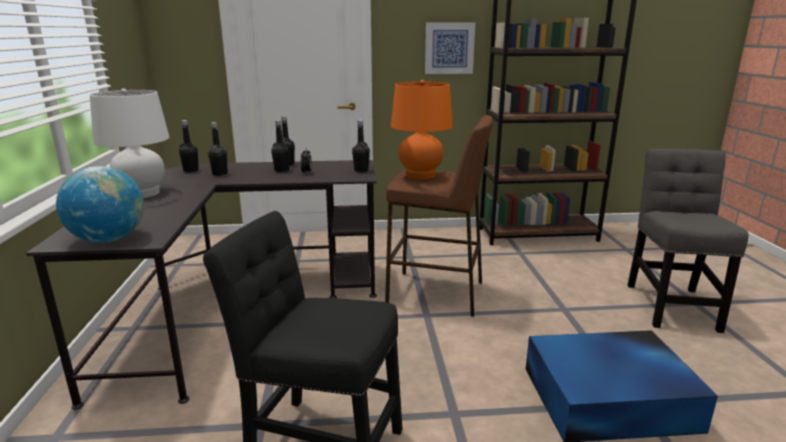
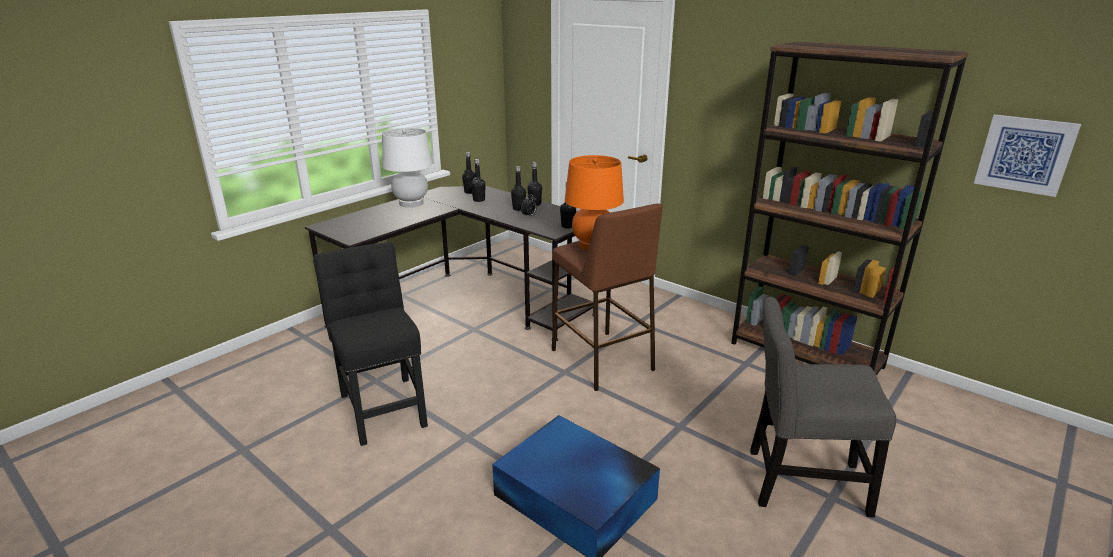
camera: 45 degrees right, 5 degrees up
(109, 239) = (341, 231): globe -> none
(449, 48) = (743, 114): picture -> picture (1025, 154)
(671, 304) = (800, 482): grey chair -> grey chair turned 135 degrees counterclockwise

